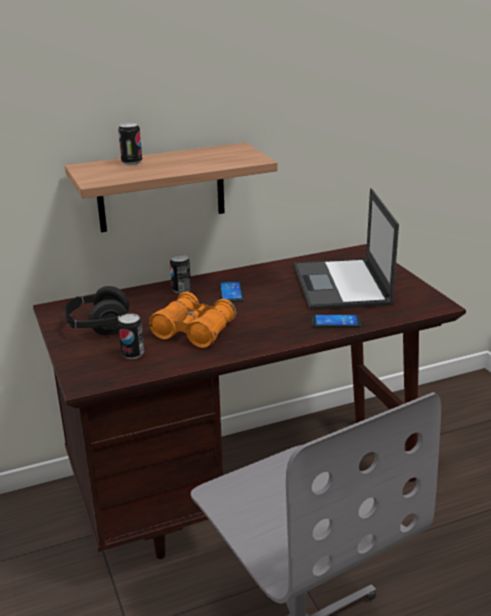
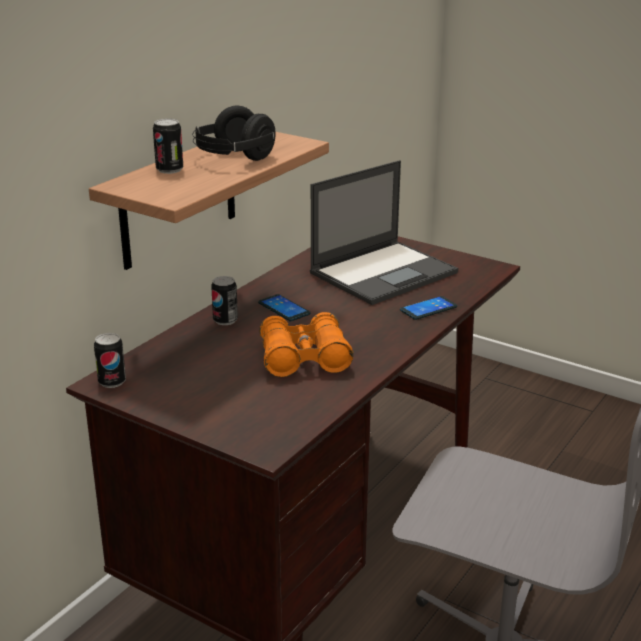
camera: 35 degrees left, 0 degrees up
(97, 327) = (190, 387): black headphones -> black headphones (233, 158)
(133, 354) = (274, 402): can -> can (112, 382)
(342, 285) = (384, 272): laptop -> laptop turned 90 degrees counterclockwise

